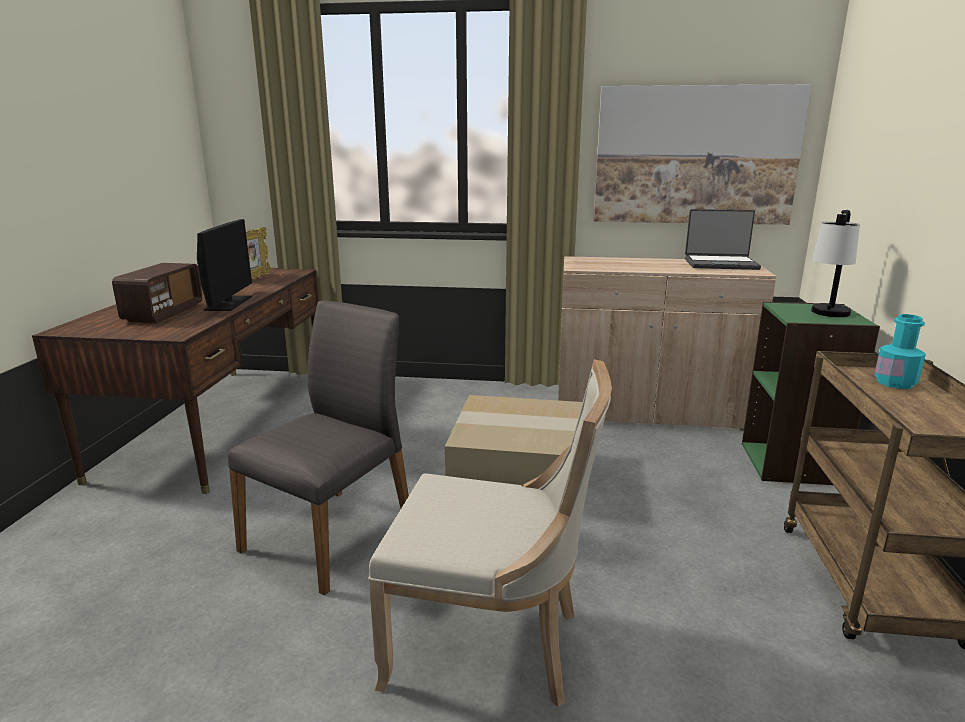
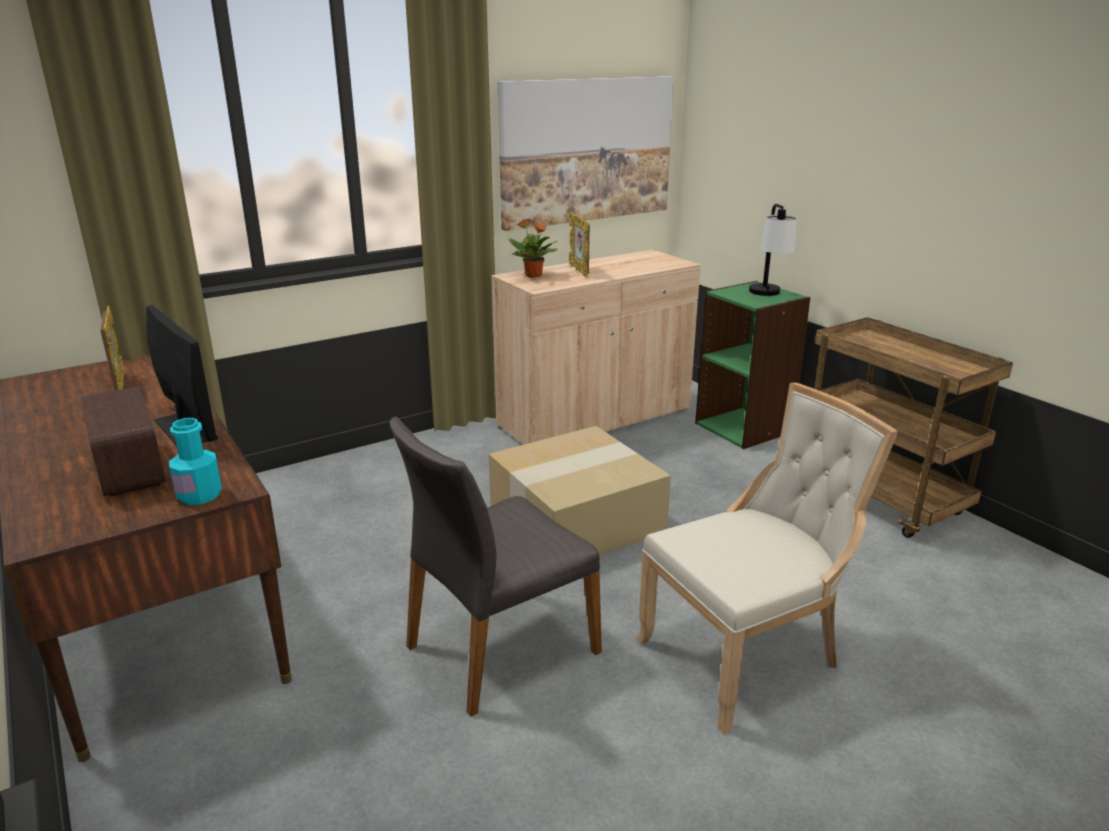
camera: 40 degrees left, 5 degrees up
(331, 535) = (499, 648): grey chair -> grey chair turned 120 degrees counterclockwise
(595, 261) = (534, 276): none -> potted plant
(641, 264) = (579, 271): none -> picture frame
(720, 264) = (638, 258): laptop -> none
(895, 383) = (876, 343): turquoise bottle -> turquoise bottle (199, 495)

